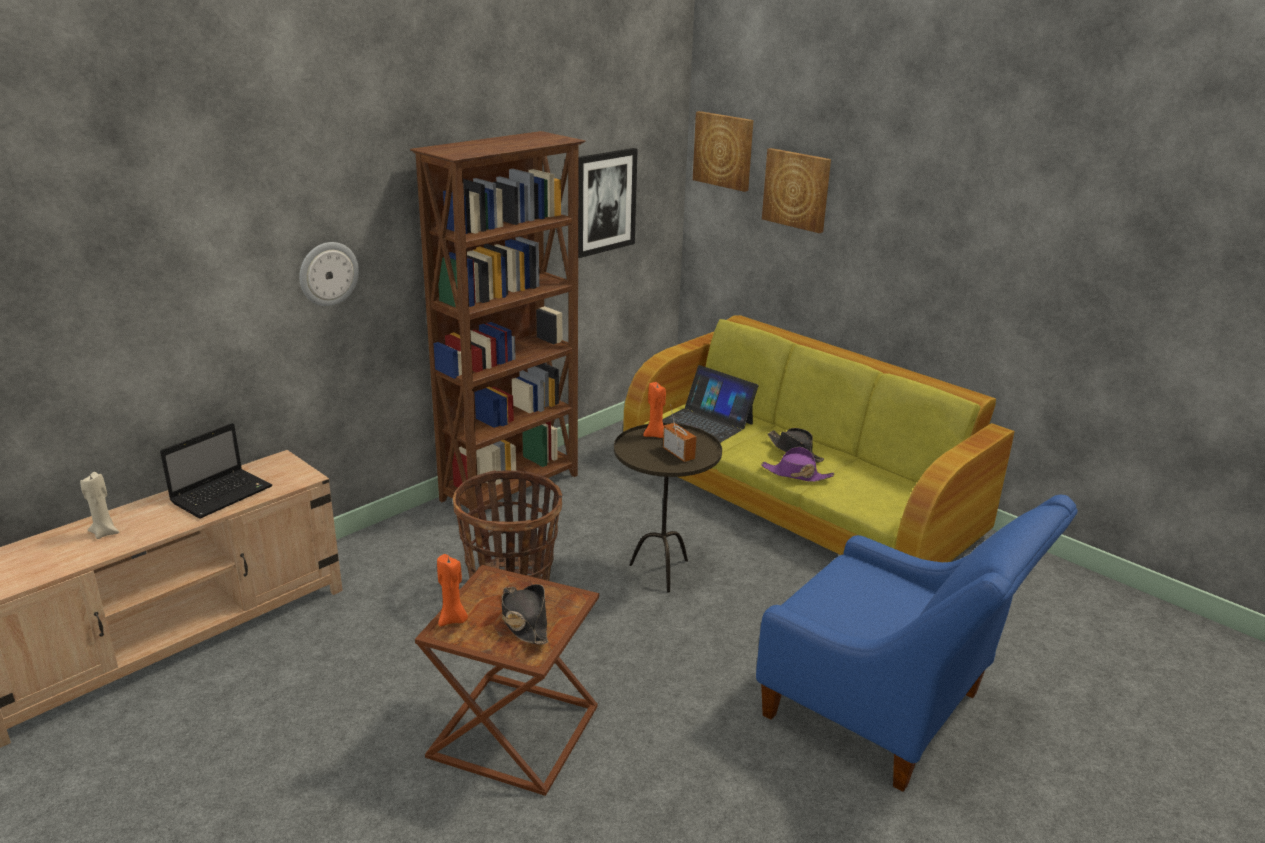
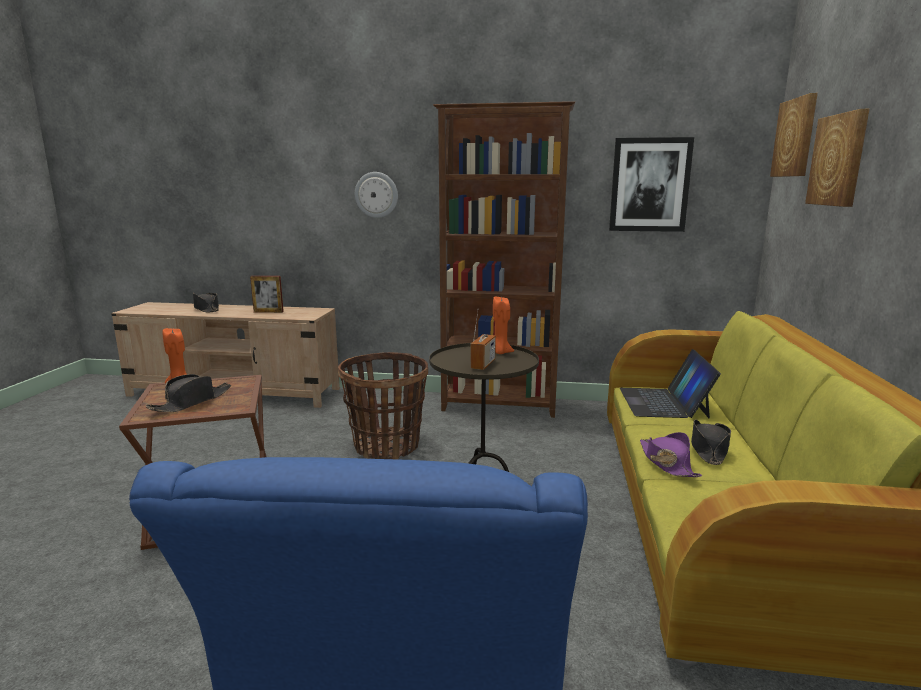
camera: 55 degrees right, 10 degrees down
(105, 533) = (206, 309): beige candle -> black hat
(223, 494) = (268, 312): laptop -> picture frame

